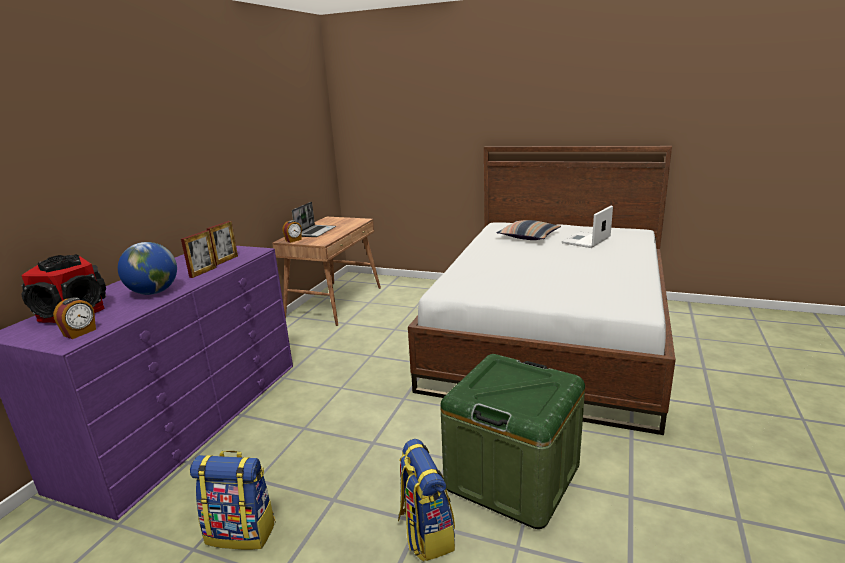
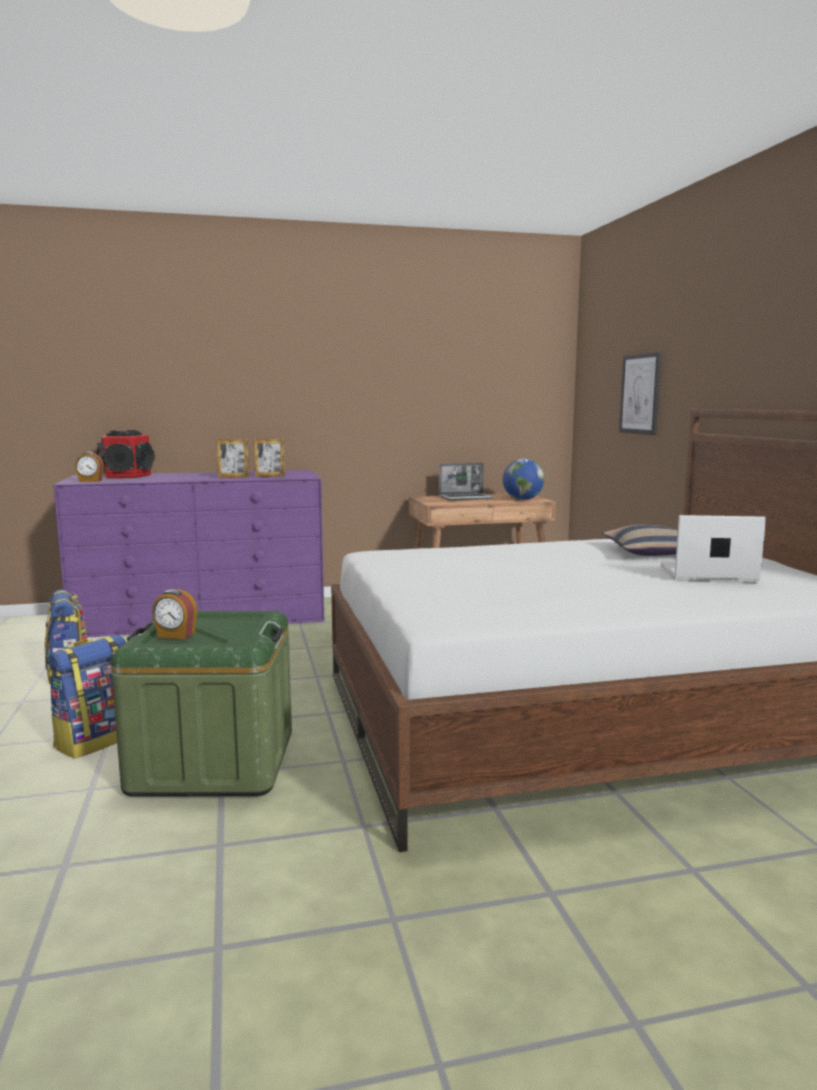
camera: 55 degrees right, 10 degrees down
(154, 292) = (177, 478): globe -> globe (522, 499)
(293, 240) = (426, 498): alarm clock -> alarm clock (176, 635)
(420, 137) = (640, 394): none -> picture

